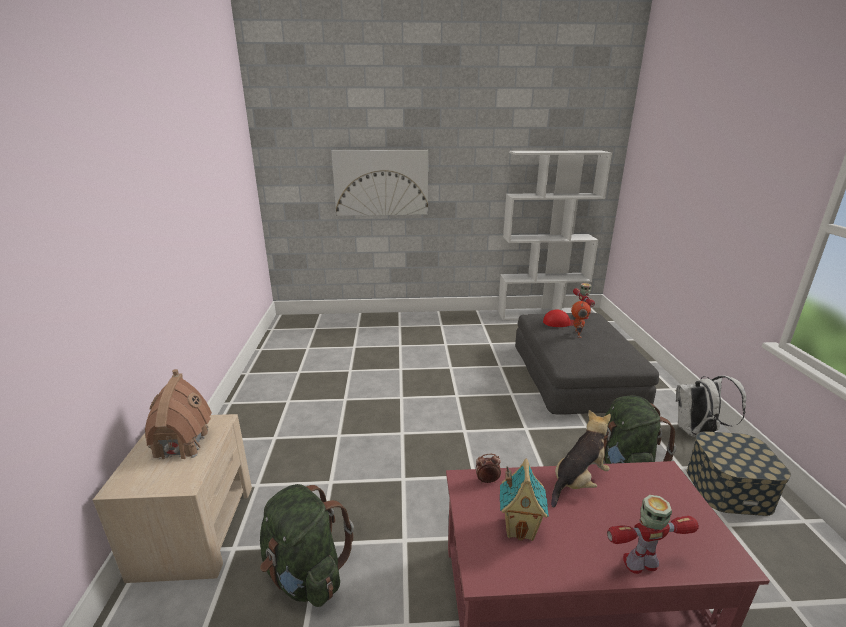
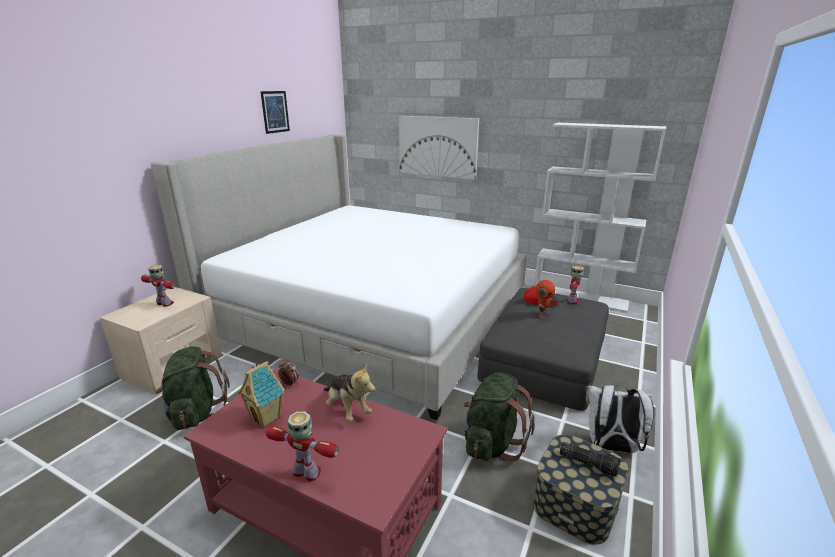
camera: 30 degrees right, 0 degrees up
(181, 444) = (165, 303): toy house -> toy robot
(206, 151) = (275, 112): none -> picture
(382, 380) = (373, 314): none -> bed
(578, 481) = (347, 409): plush toy -> plush toy turned 60 degrees clockwise
(740, 449) = (588, 463): none -> flashlight

